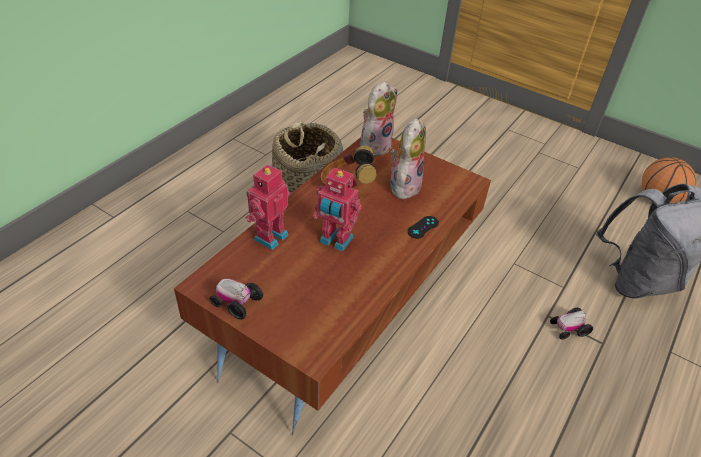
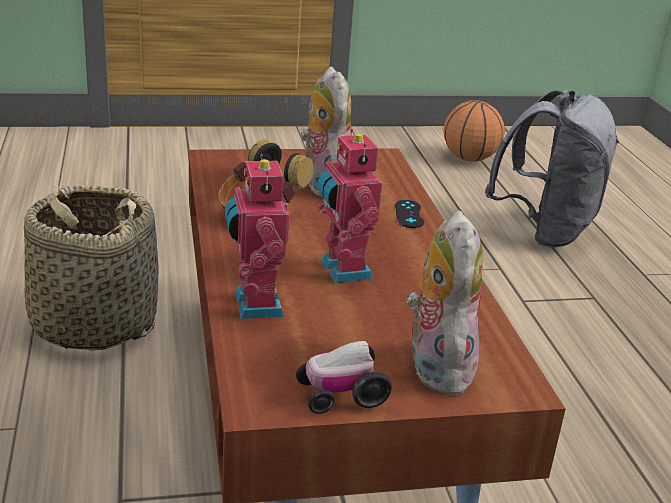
camera: 45 degrees left, 15 degrees down
(335, 241) = (342, 270): toy robot -> toy robot turned 90 degrees clockwise
(375, 145) = (223, 163): plush toy -> plush toy (435, 366)
(568, 329) = (553, 302): toy car -> none

